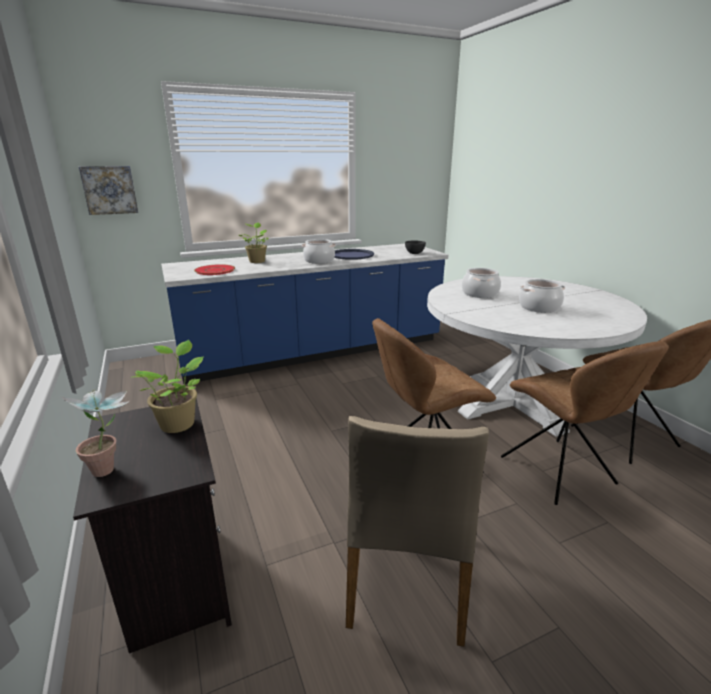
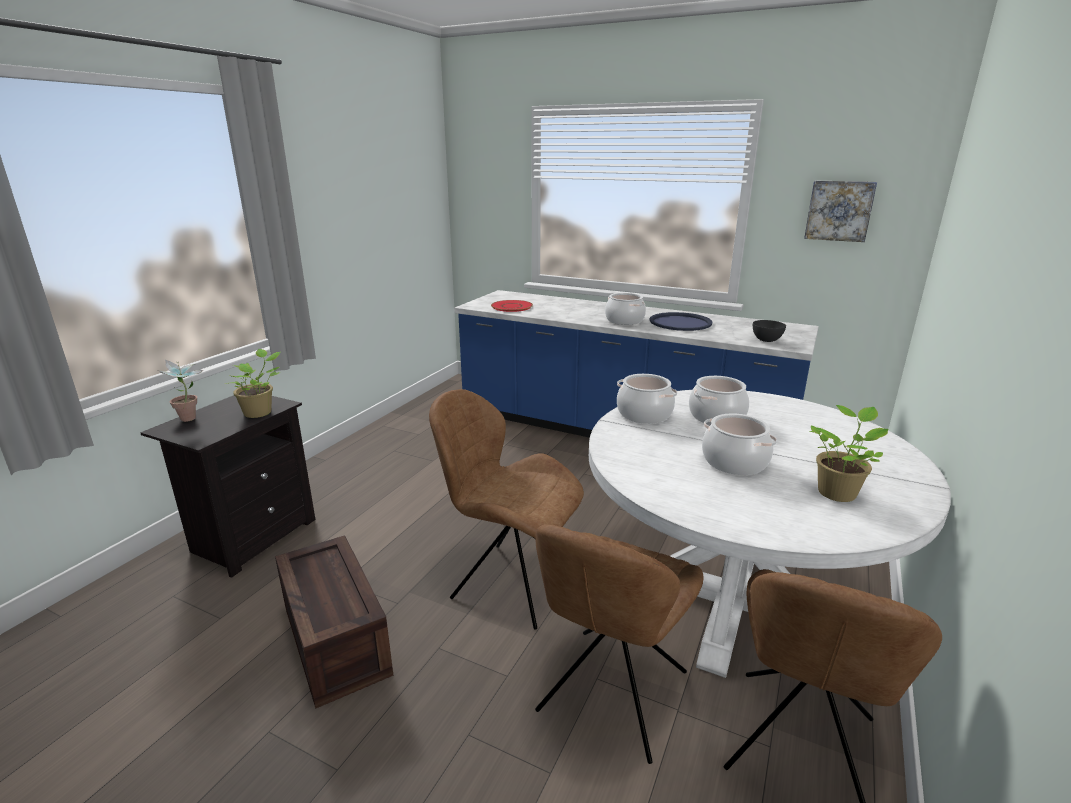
camera: 50 degrees right, 0 degrees up
(109, 190) = (477, 212): picture -> picture (839, 210)
(257, 261) = (570, 306): potted plant -> potted plant (837, 492)
(407, 577) = (333, 640): beige chair -> crate
(453, 304) = (644, 414): none -> cooking pot

